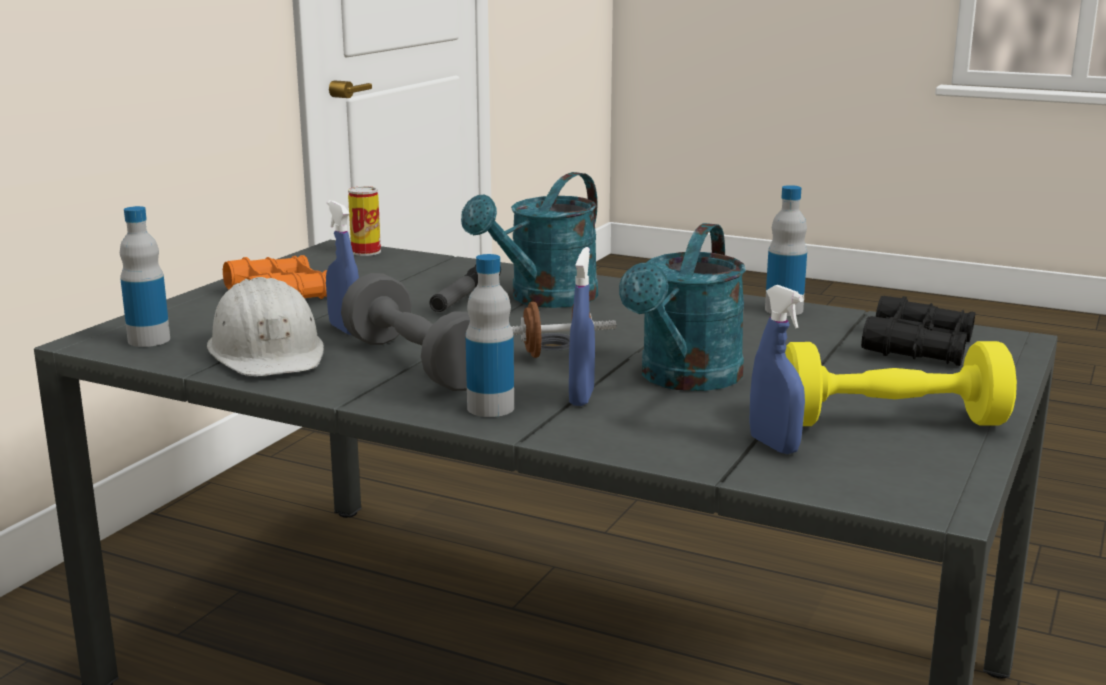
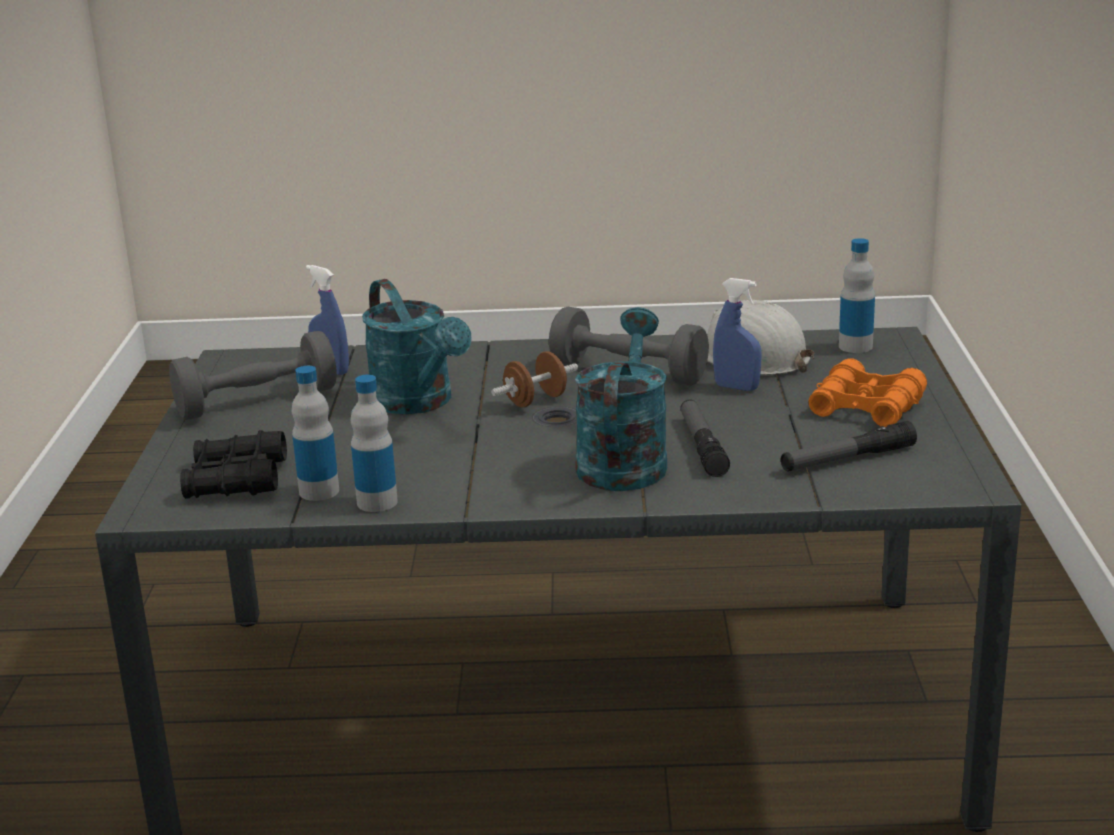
camera: 155 degrees right, 5 degrees up
(366, 252) = (926, 488): can -> none
(377, 271) = (847, 459): none -> flashlight
(490, 408) = (531, 355): bottle -> bottle (319, 491)
(581, 397) = (480, 374): blue spray bottle -> none
(685, 380) = (419, 403): turquoise watering can -> turquoise watering can turned 150 degrees clockwise
(890, 422) = (257, 402): yellow dumbbell -> grey dumbbell

